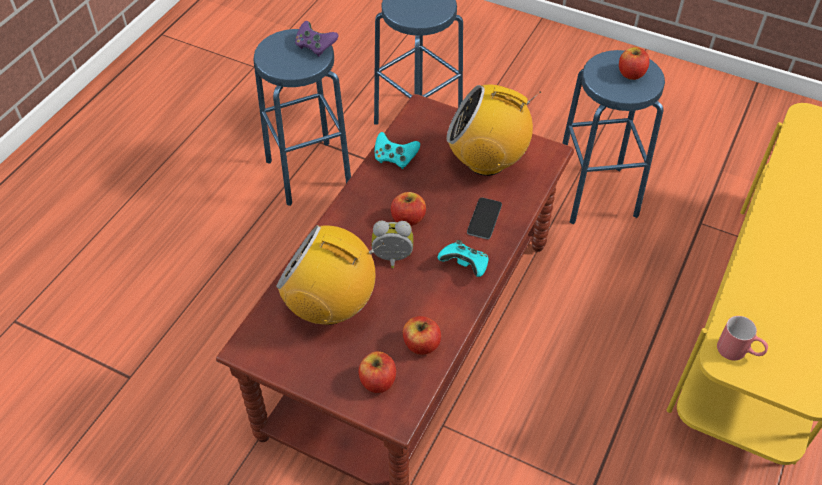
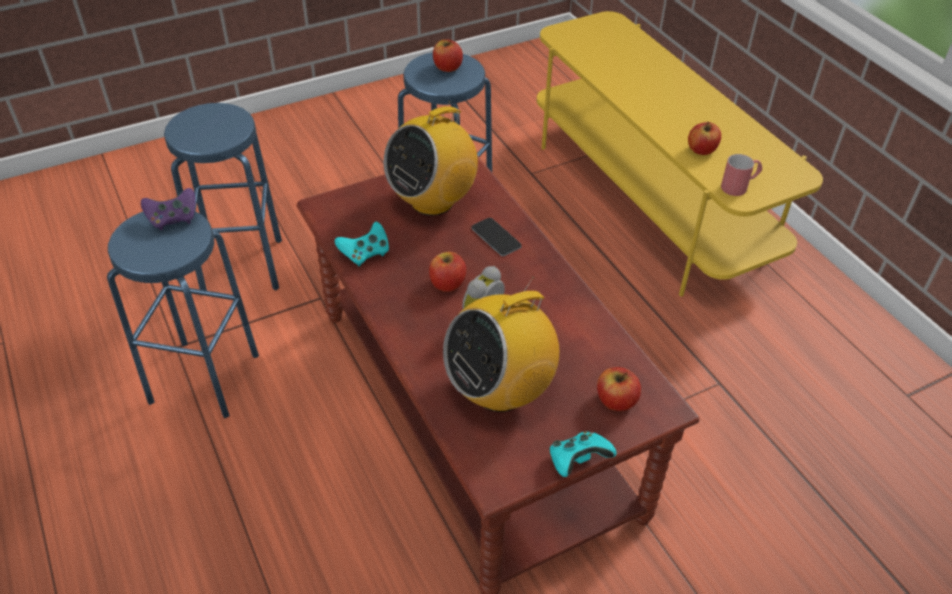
camera: 55 degrees left, 5 degrees down
(421, 344) = (599, 350): apple -> apple (702, 150)
(465, 266) = (537, 277): turquoise game controller -> turquoise game controller (578, 461)

